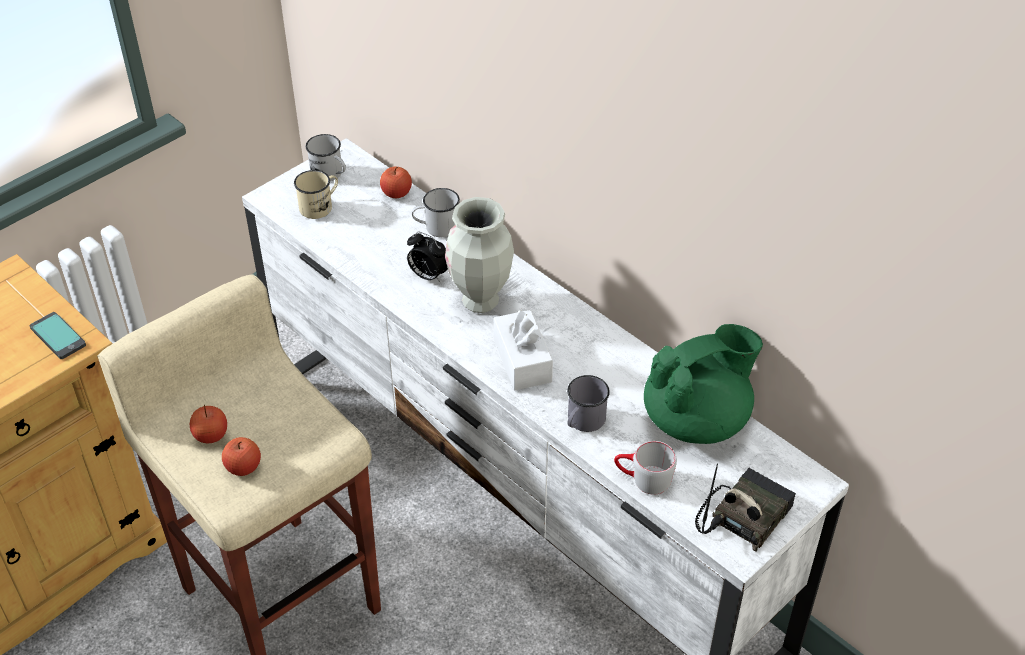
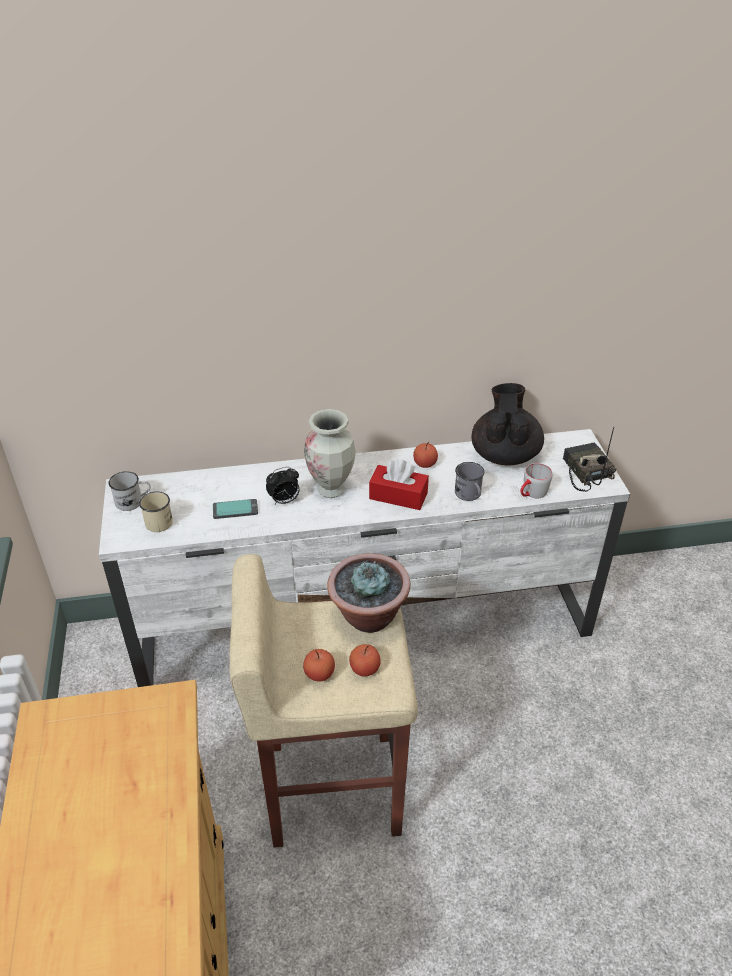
camera: 55 degrees left, 5 degrees down
(58, 336) = (153, 710): phone -> phone (235, 509)
(319, 433) = (368, 616): none -> potted plant
(396, 193) = (191, 480): apple -> apple (425, 464)
(436, 227) = (244, 478): white mug -> none
(522, 360) = (398, 496): white tissue box -> red tissue box
(697, 419) = (504, 454): green teapot -> black teapot

